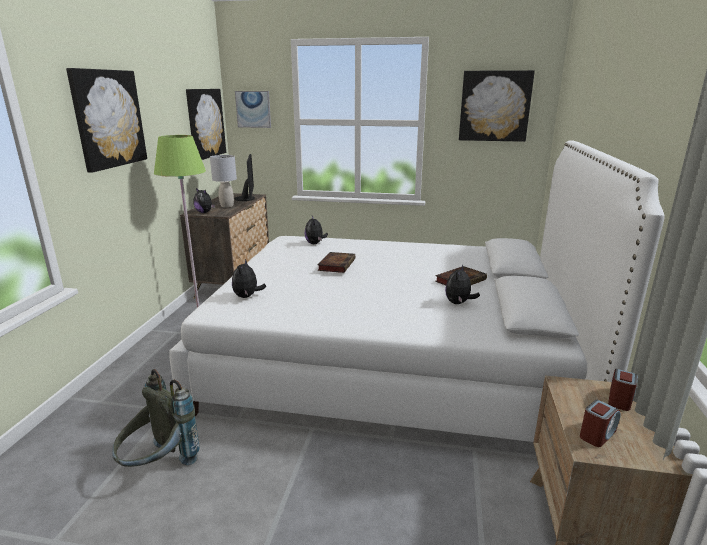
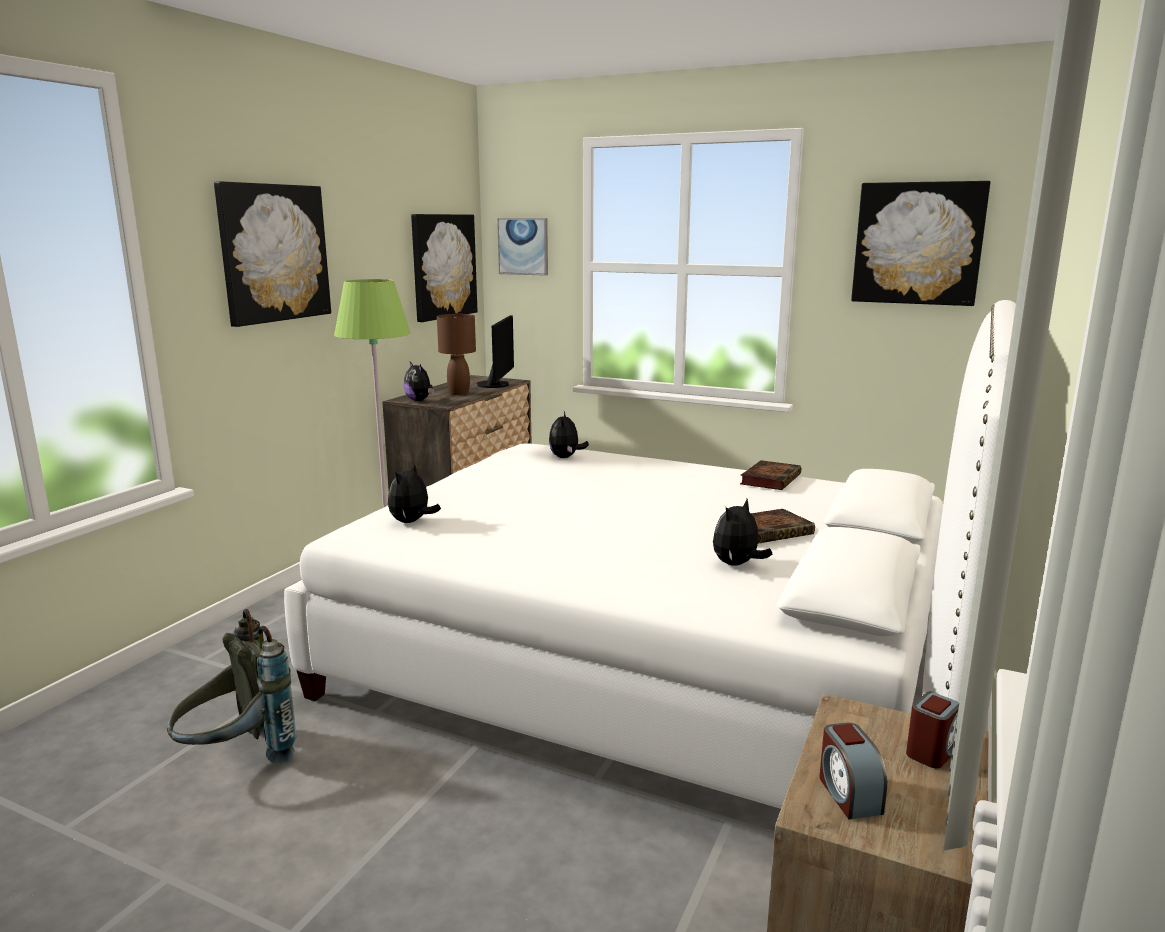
camera: 15 degrees right, 5 degrees down
(227, 206) = (458, 393): grey table lamp -> brown table lamp
(336, 264) = (576, 490): book -> book (770, 479)
(597, 434) = (848, 794): alarm clock -> alarm clock turned 105 degrees clockwise

